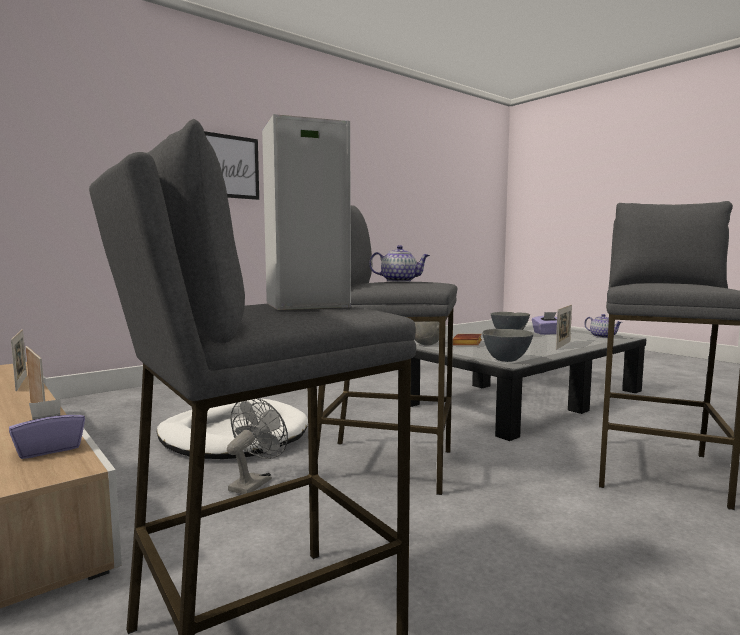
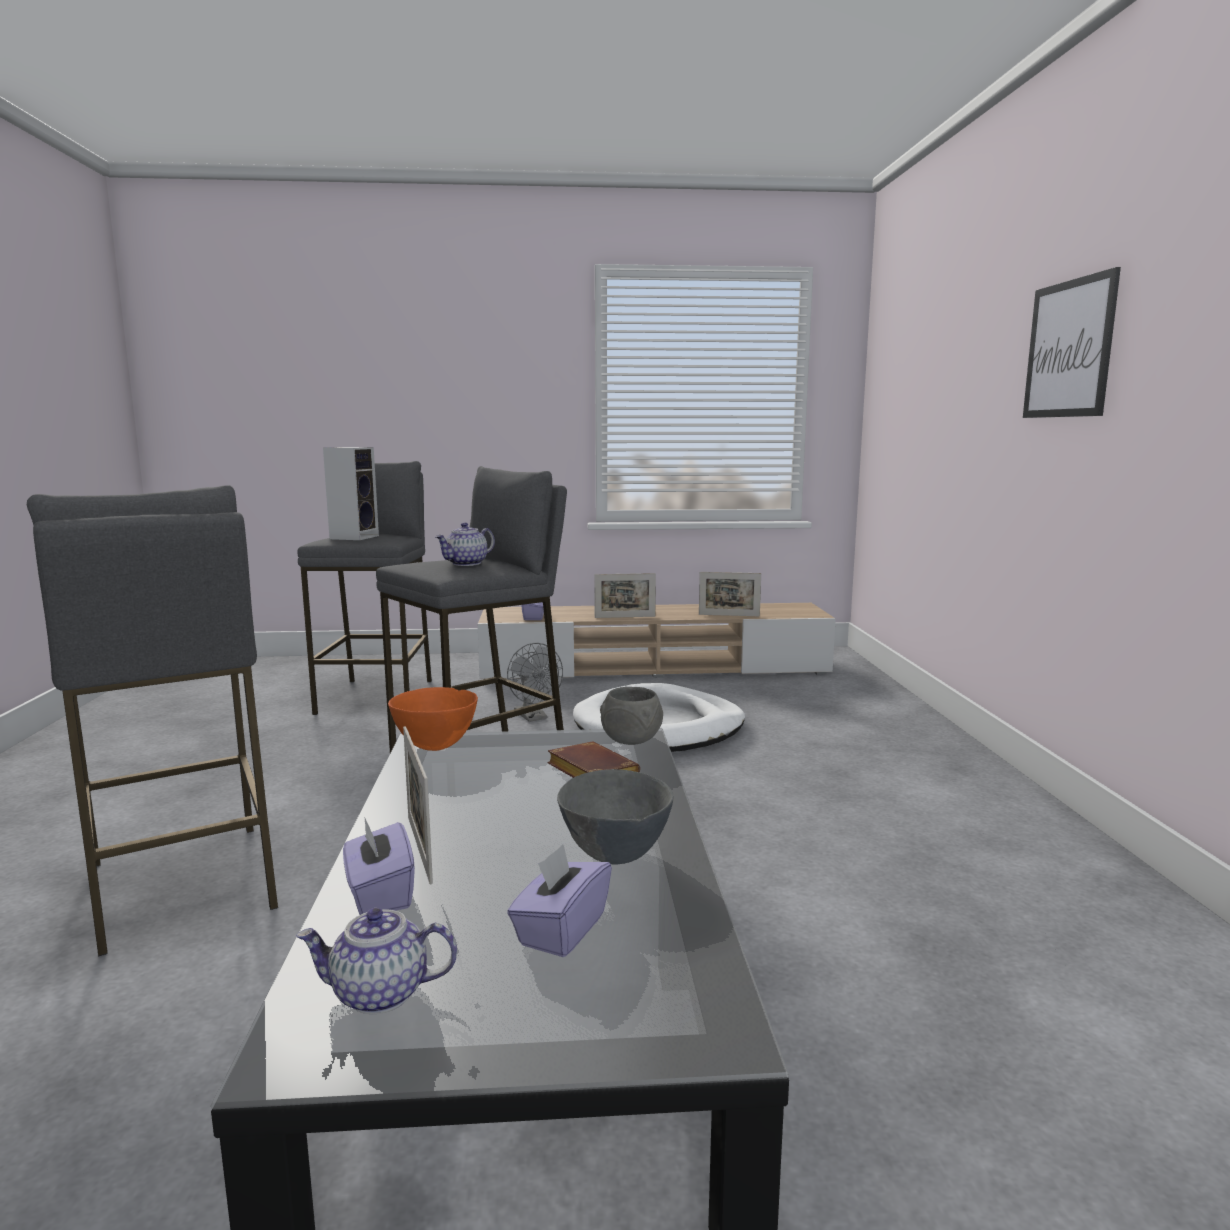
camera: 125 degrees right, 5 degrees up
(506, 360) = (435, 746): grey bowl -> orange bowl
(587, 343) = (379, 894): none -> purple tissue box

